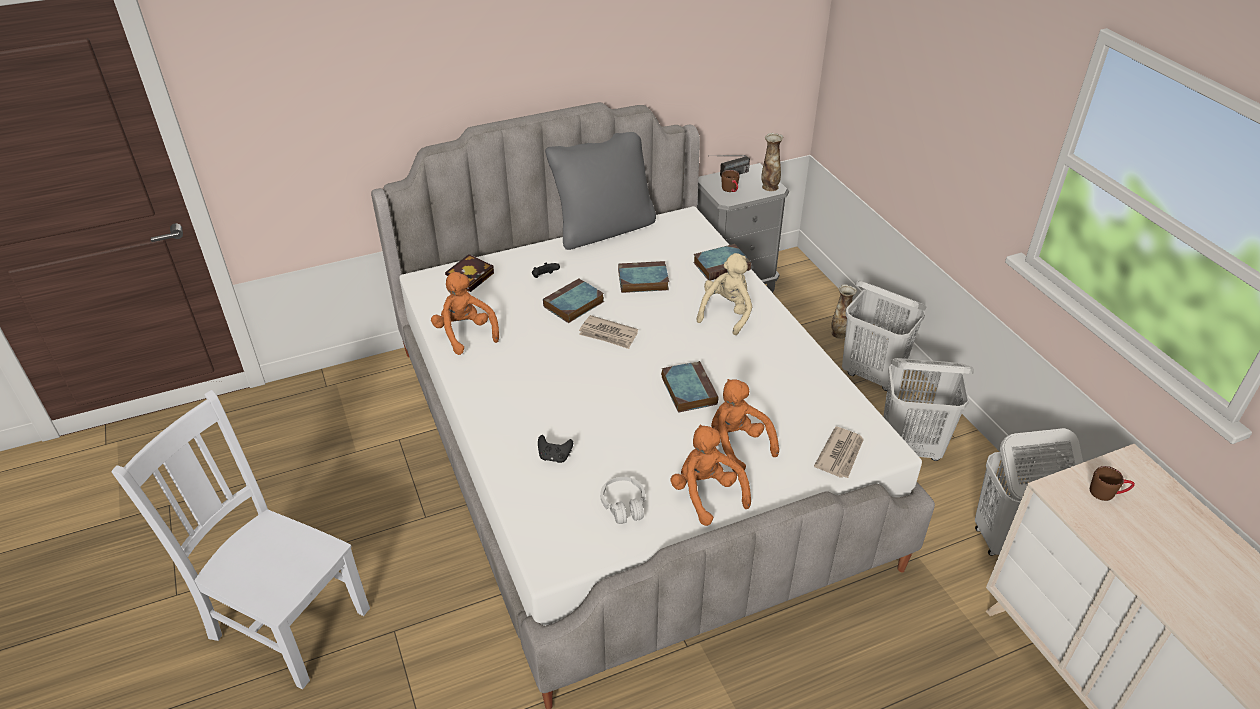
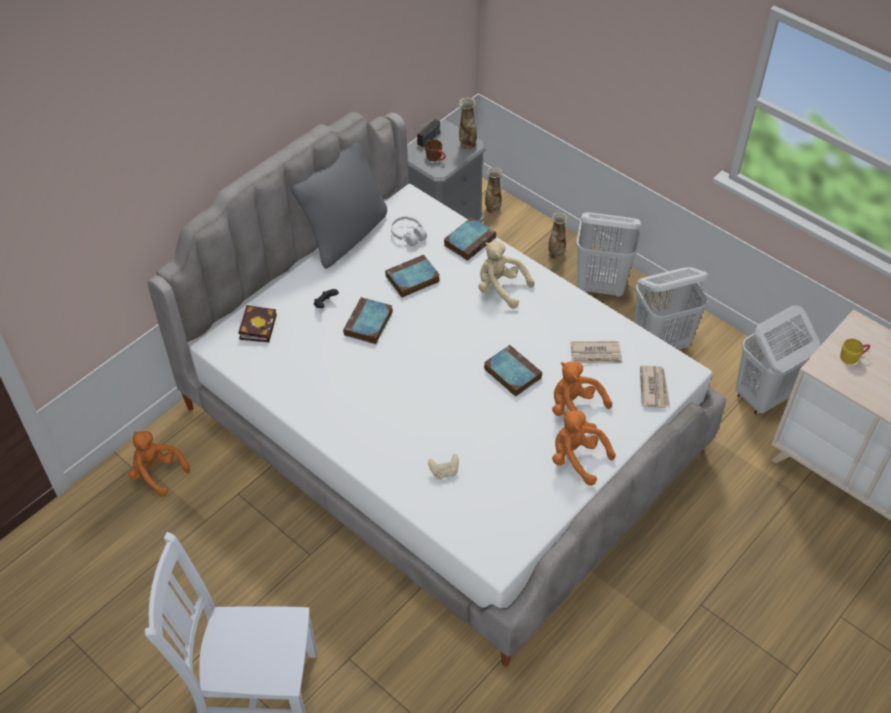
camera: 25 degrees left, 10 degrees up
(465, 333) = (293, 385): orange plush toy -> orange plush toy (157, 473)
(554, 457) = (444, 472): black game controller -> beige game controller
(608, 334) = (416, 343): newspaper -> newspaper (596, 354)
(624, 505) = (522, 492): white headphones -> white headphones (408, 235)
(726, 313) = (500, 288): beige plush toy -> beige plush toy turned 60 degrees counterclockwise
(796, 278) = (492, 208): none -> vase
(1107, 492) = (852, 356): brown mug -> yellow mug

